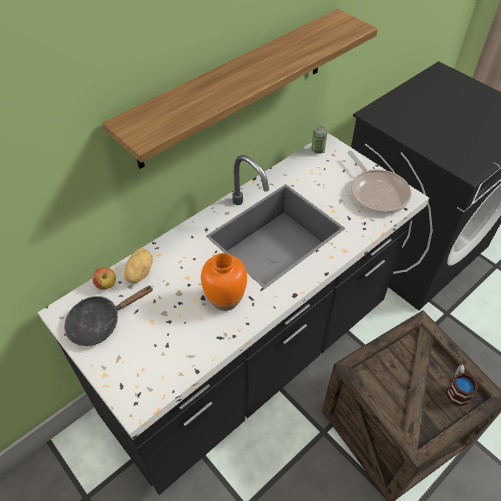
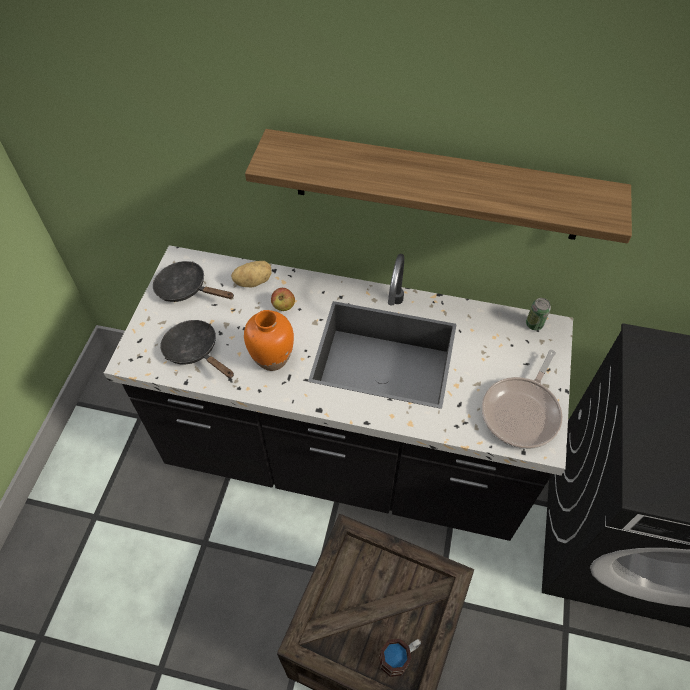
camera: 55 degrees right, 5 degrees up
(106, 284) = (225, 268): apple -> apple (283, 306)
(171, 348) = (195, 351): none -> black frying pan

